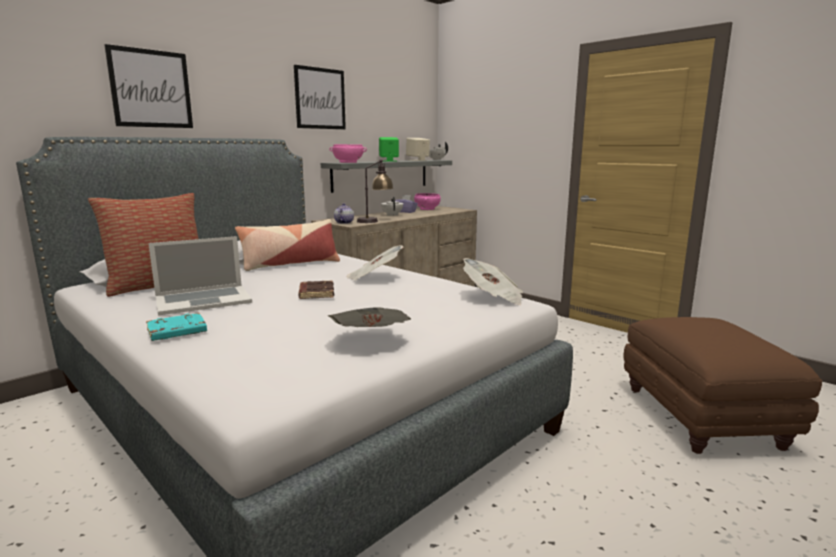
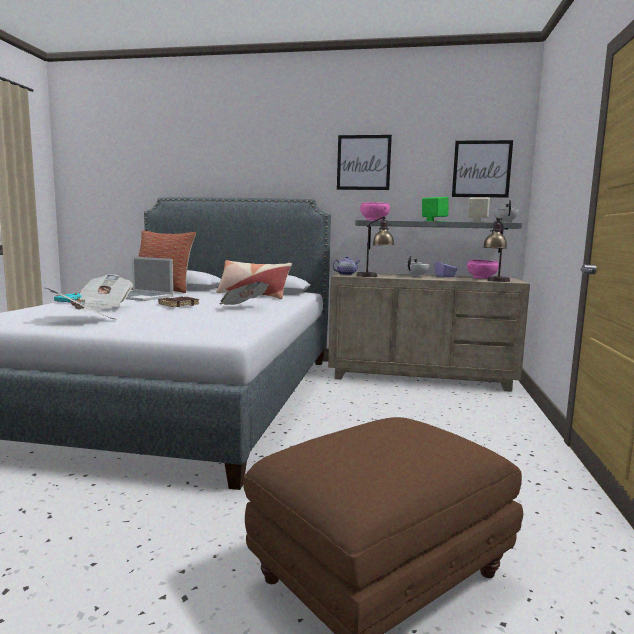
camera: 55 degrees right, 5 degrees down
(151, 89) = (224, 165): picture -> picture (481, 169)
(453, 211) = (495, 281): none -> table lamp
(493, 298) = (230, 330): newspaper -> newspaper (105, 306)

